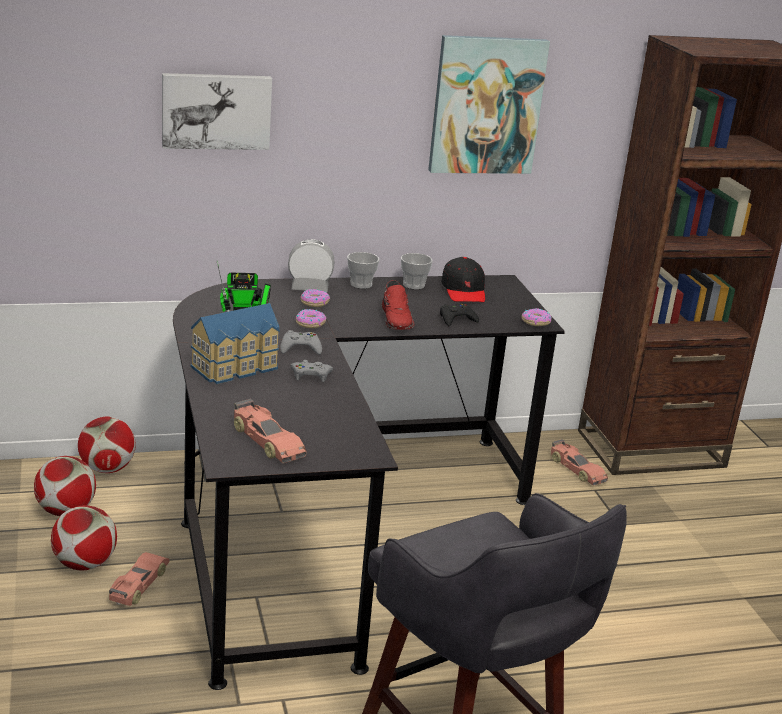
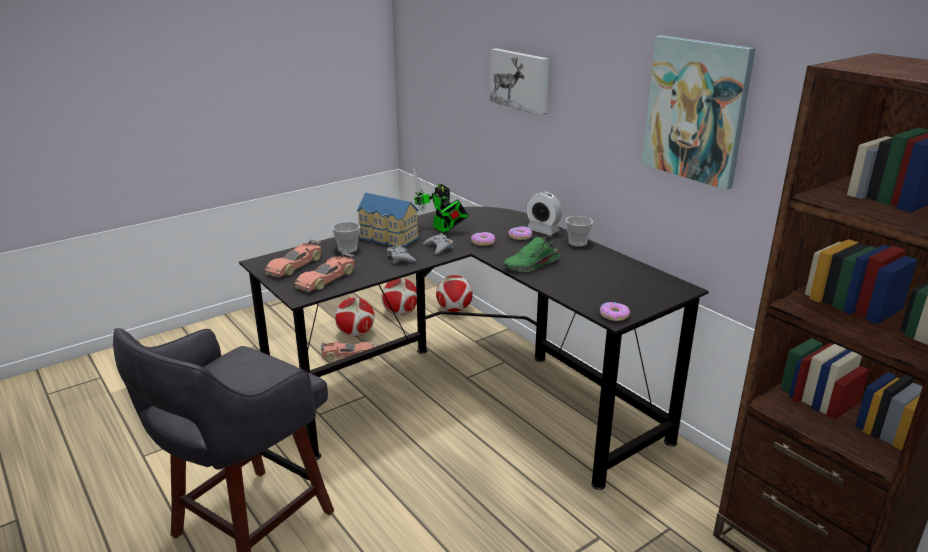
camera: 70 degrees right, 0 degrees up
(309, 288) = (542, 230): alarm clock -> alarm clock turned 150 degrees clockwise
(397, 319) = (532, 265): red shoe -> green shoe
(413, 285) = (608, 258): cup -> cup (347, 249)
(456, 319) = (566, 284): black game controller -> none
(464, 290) = (631, 277): black cap -> none
(576, 469) = (693, 508): toy car -> toy car (326, 279)

